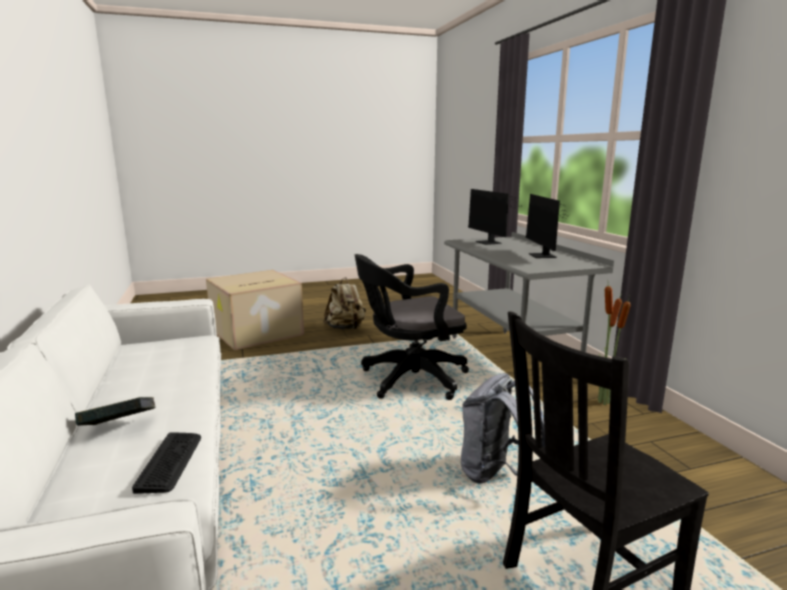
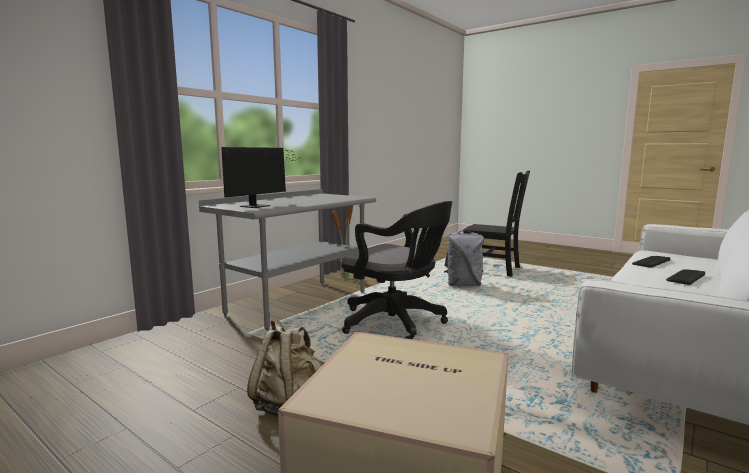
camera: 125 degrees left, 5 degrees down
(119, 428) = (685, 277): book -> keyboard
(542, 256) = (309, 198): monitor -> none

